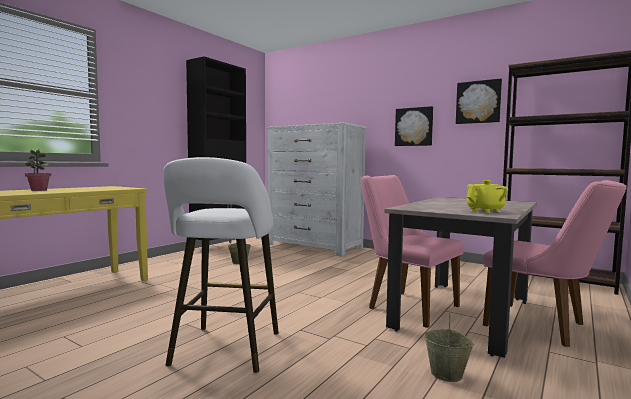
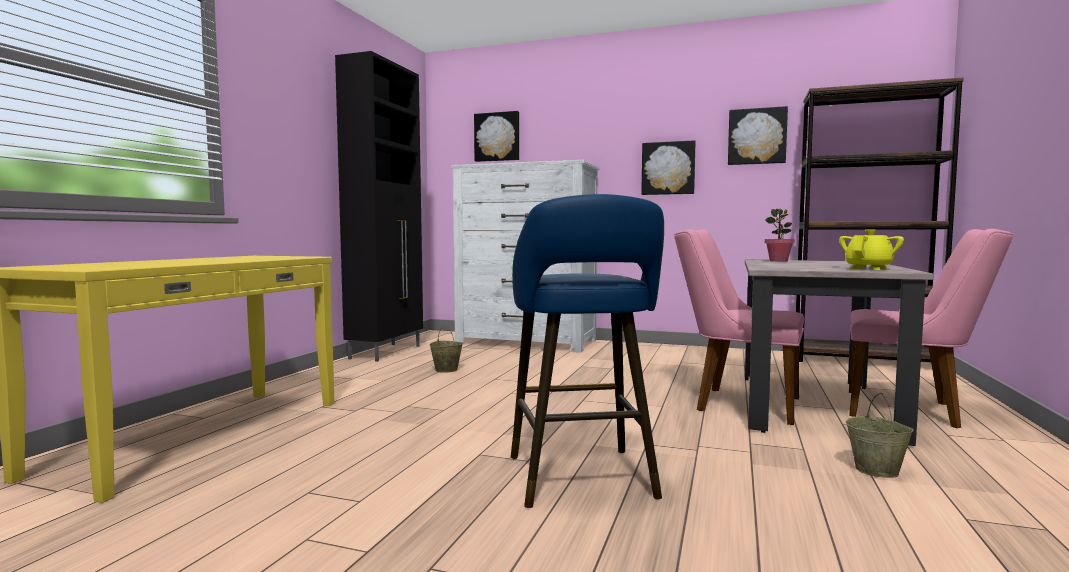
camera: 15 degrees left, 0 degrees up
(38, 190) = (167, 261): potted plant -> potted plant (778, 261)
(224, 351) = (582, 480): white stool -> blue stool
(305, 106) = (497, 137): none -> picture

